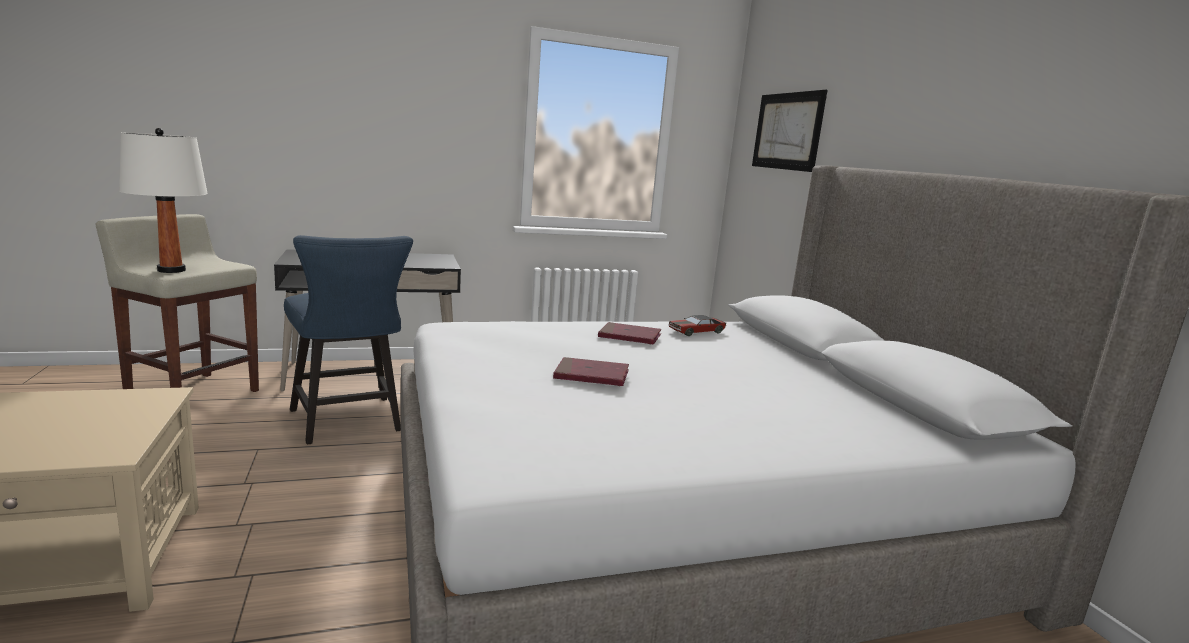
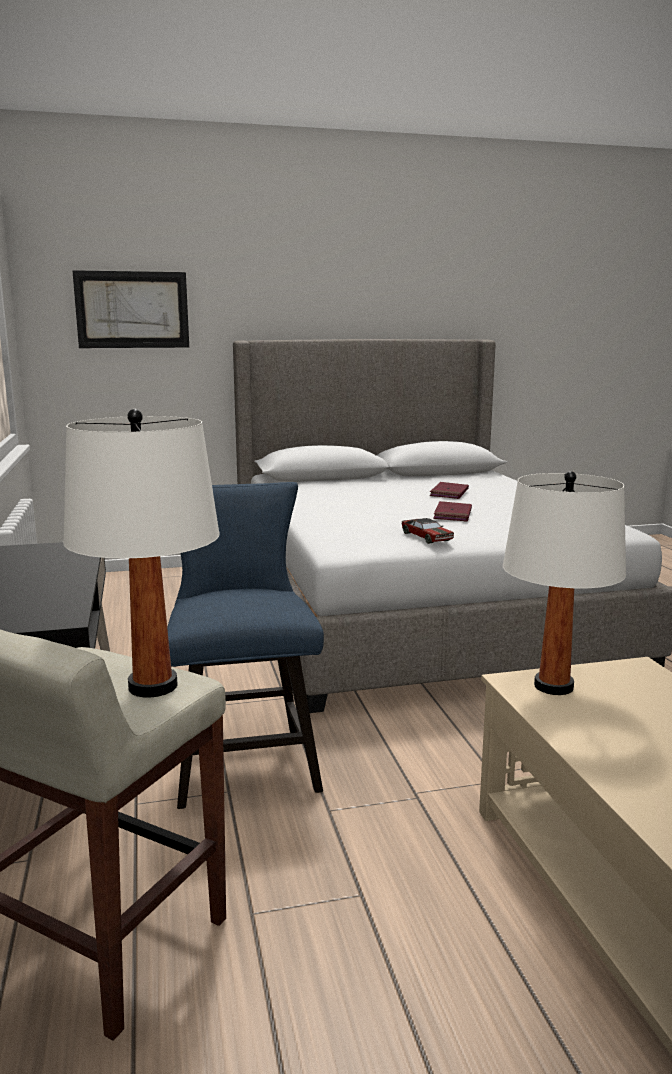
camera: 85 degrees left, 0 degrees up
(132, 407) = (553, 686): none -> white table lamp
(348, 423) = (244, 759): blue chair -> blue chair turned 75 degrees counterclockwise
(629, 337) = (345, 505): red book -> red book (449, 493)
(696, 331) = (313, 492): toy car -> toy car (426, 537)

